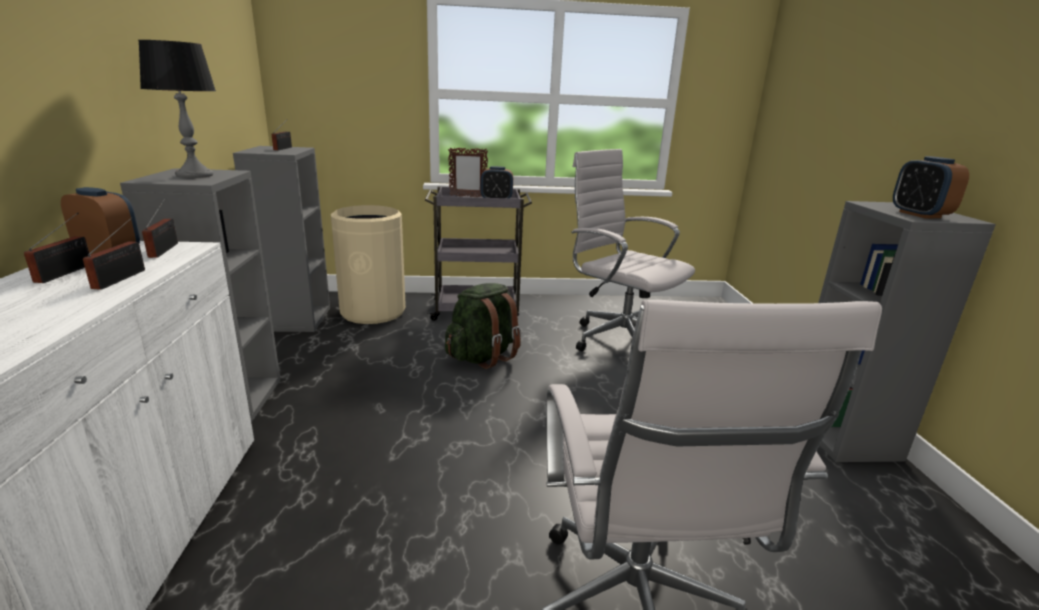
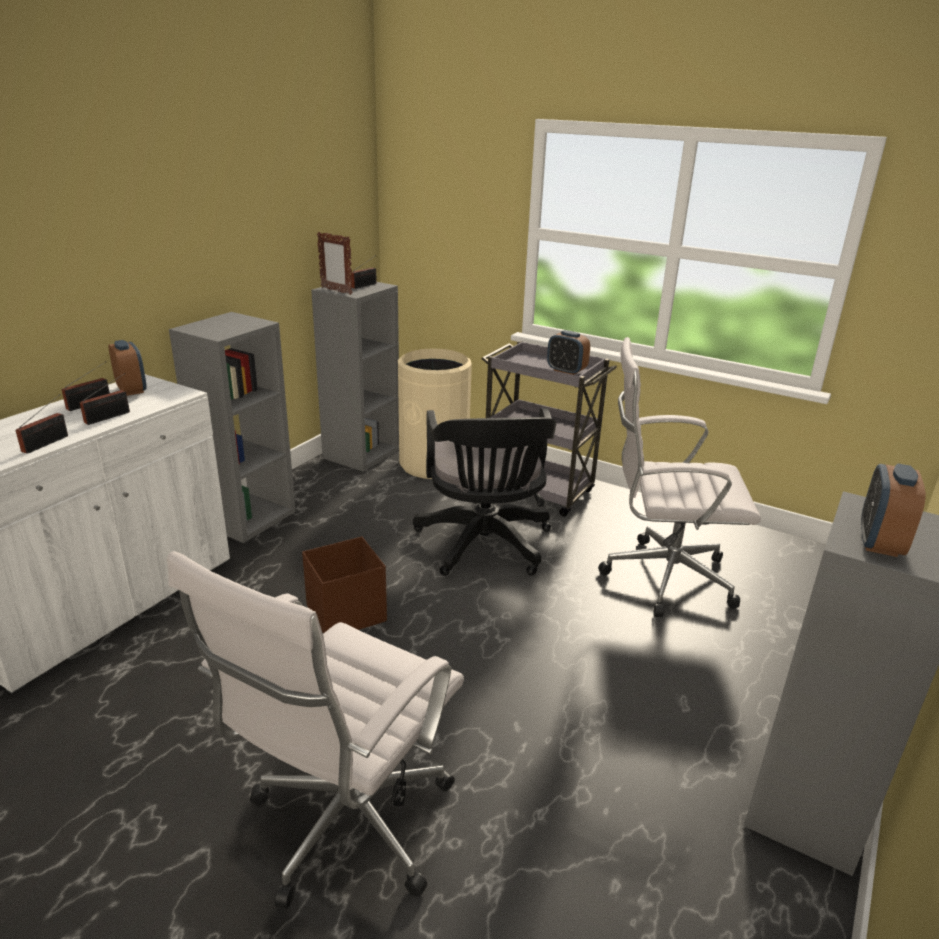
camera: 35 degrees right, 5 degrees up
(165, 249) = (166, 393): radio -> radio (48, 443)
(194, 175) = (228, 325): table lamp -> none
(426, 444) = (345, 614): none -> brown storage box
(467, 196) = (543, 359): picture frame -> picture frame (336, 291)
(483, 356) = (485, 547): green backpack -> black office chair
(618, 339) = (661, 577): white office chair -> white office chair turned 75 degrees counterclockwise

